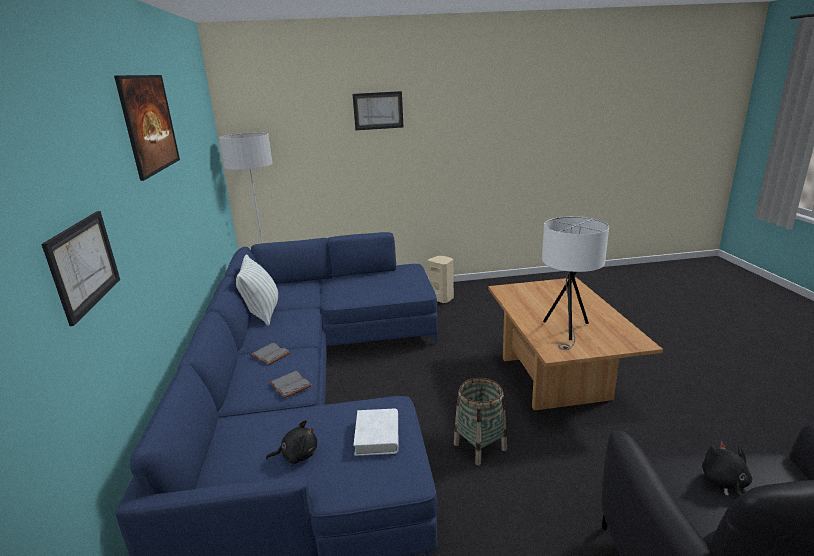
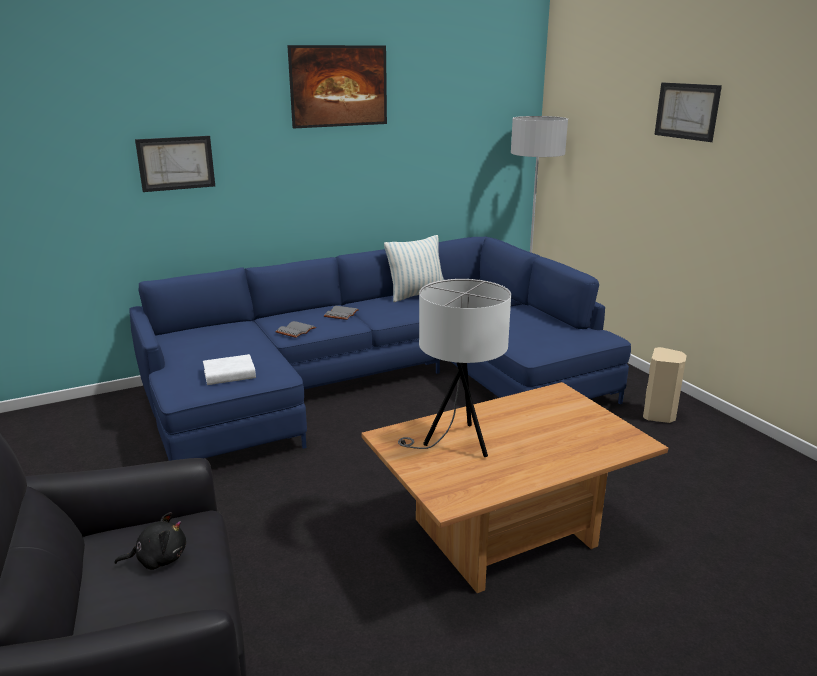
camera: 70 degrees right, 0 degrees up
(297, 455) = (204, 352): black plush toy -> none
(480, 446) = (332, 487): basket -> none

